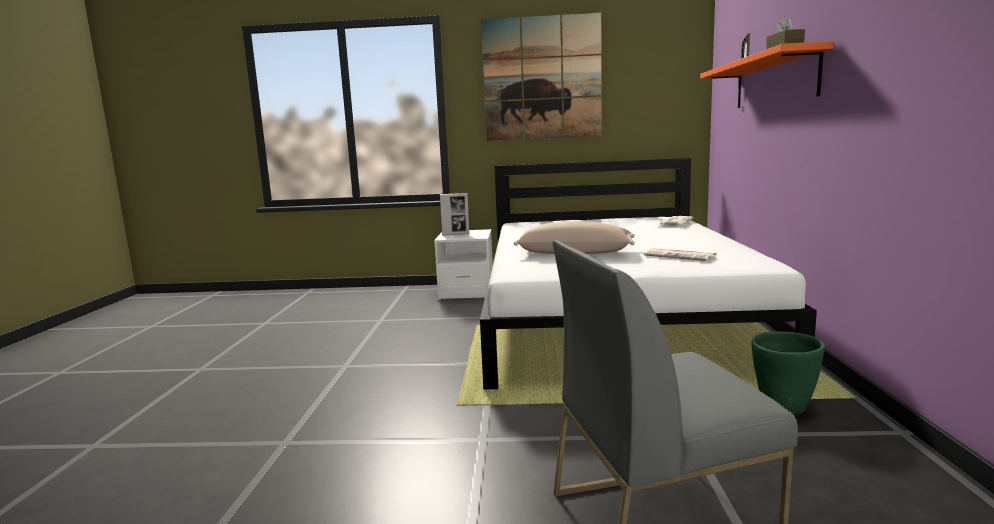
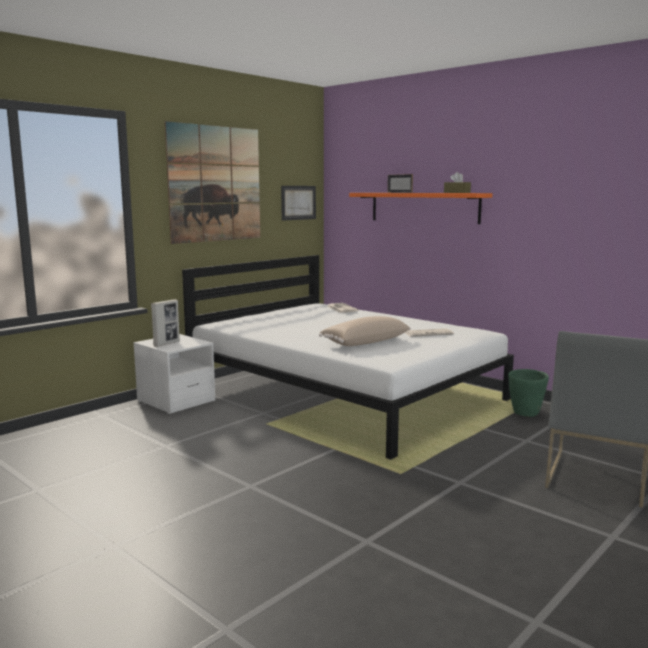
camera: 50 degrees left, 0 degrees up
(665, 94) = (298, 202): none -> picture

